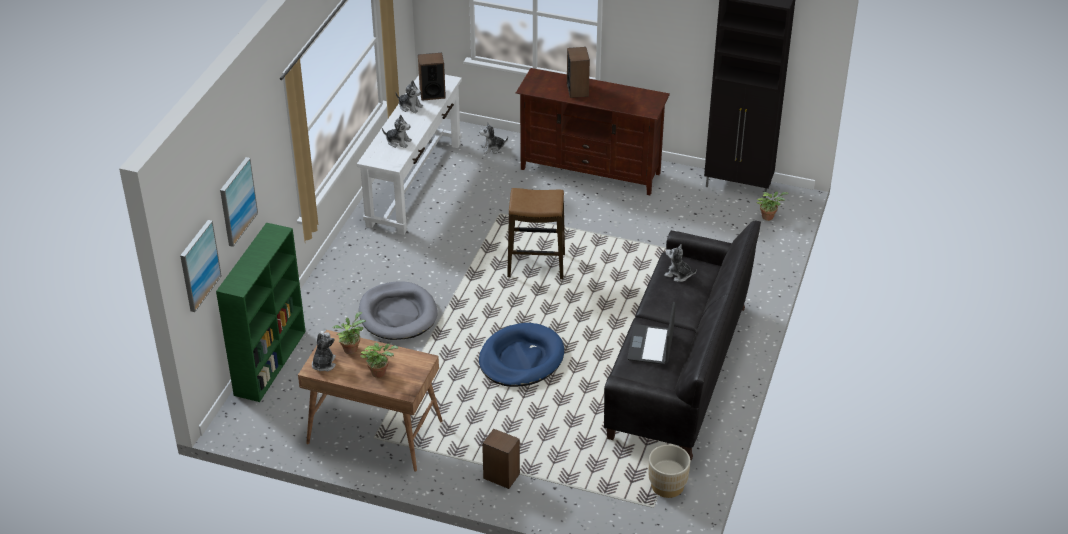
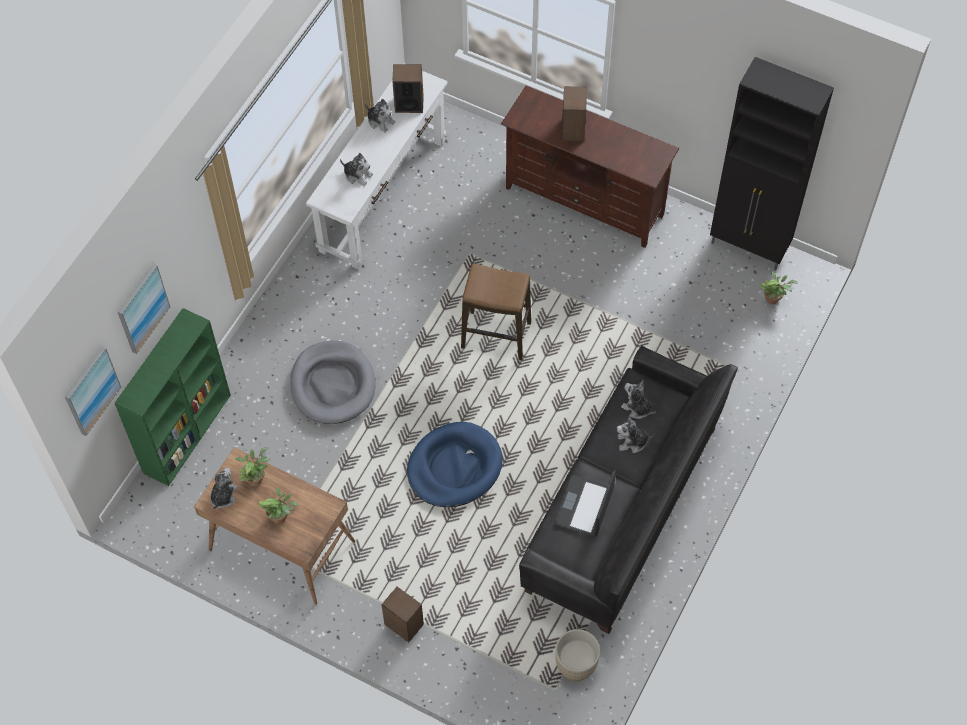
camera: 10 degrees right, 20 degrees up
(493, 148) = (480, 152): plush toy -> plush toy (632, 442)

